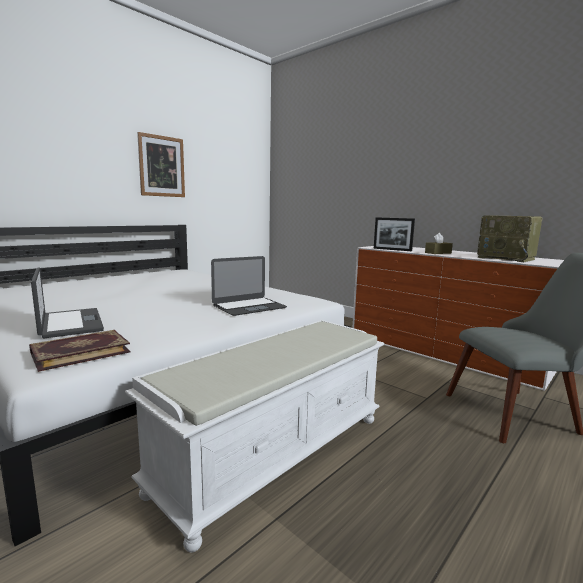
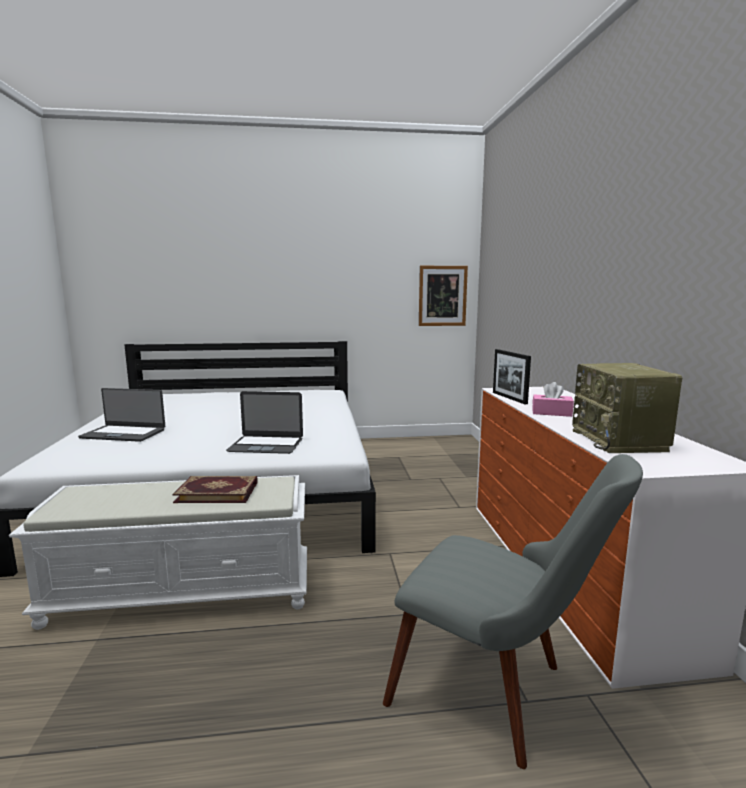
camera: 40 degrees right, 0 degrees up
(69, 323) = (124, 433): laptop -> laptop turned 90 degrees clockwise
(80, 352) = (74, 458): book -> book (217, 492)
(161, 166) = (325, 280): picture -> picture (442, 296)
(438, 253) = (551, 413): brown tissue box -> pink tissue box

